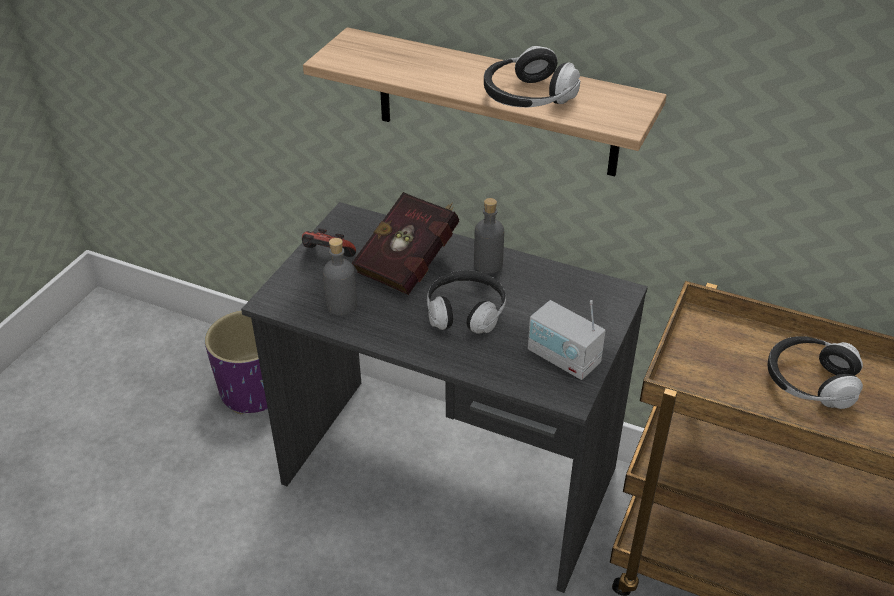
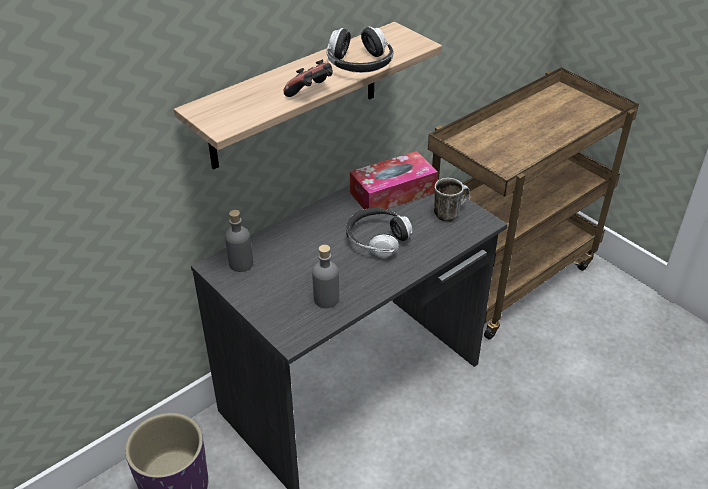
camera: 65 degrees left, 0 degrees up
(327, 257) = (260, 291): game controller -> game controller (311, 93)
(411, 262) = (301, 249): red book -> none
(488, 264) = (333, 213): grey bottle -> grey bottle (241, 263)
(563, 359) = (449, 213): radio -> mug
(564, 298) = (392, 192): none -> tissue box
(809, 382) = (524, 133): headphones -> none

